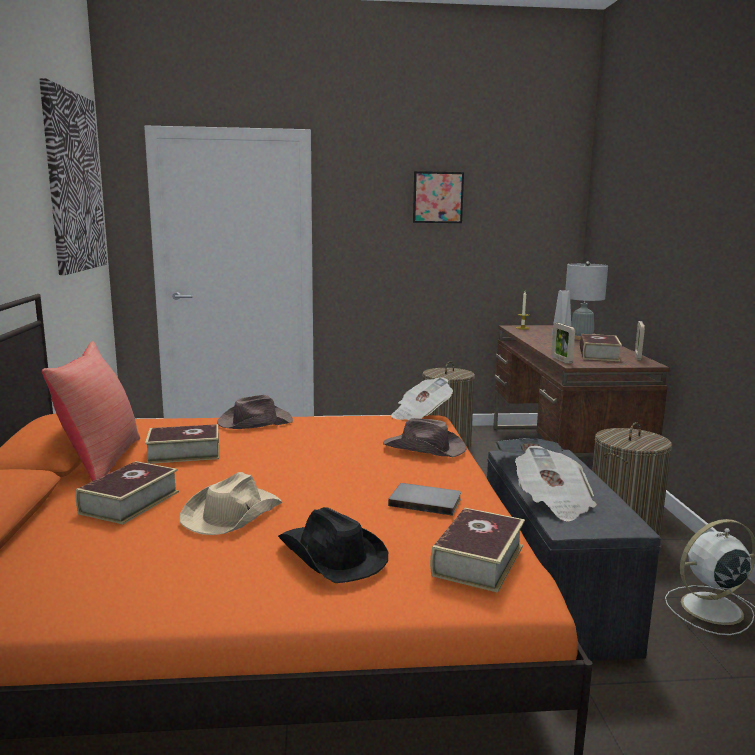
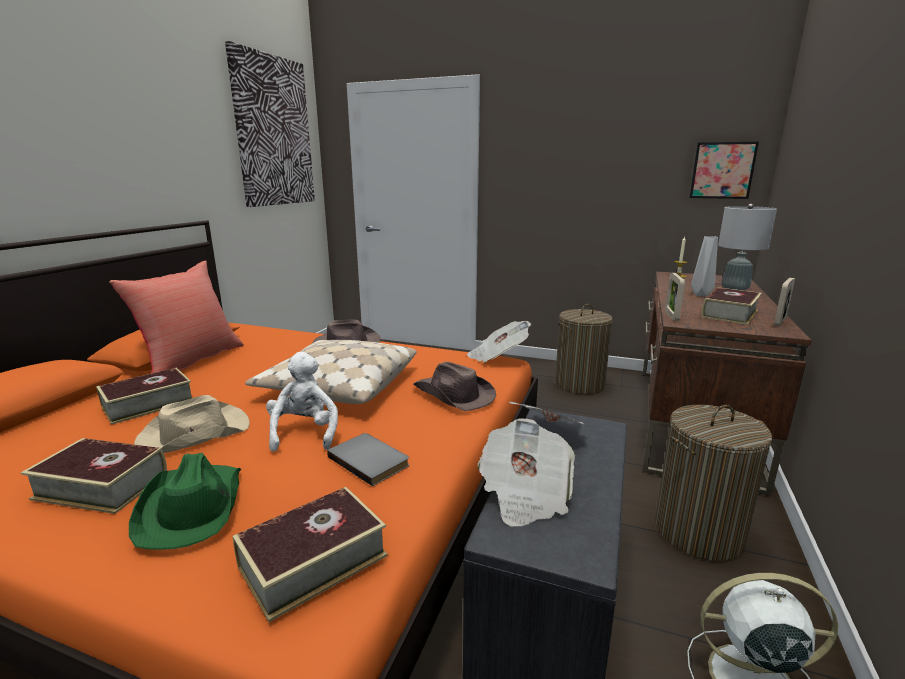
camera: 25 degrees right, 5 degrees up
(184, 453) = (254, 364): book -> book (102, 486)
(308, 458) = (338, 386): none -> beige pillow
(331, 555) = (192, 507): black hat -> green hat
(339, 494) = (304, 433): none -> white plush toy
(438, 197) = (600, 136): picture -> picture (722, 170)

